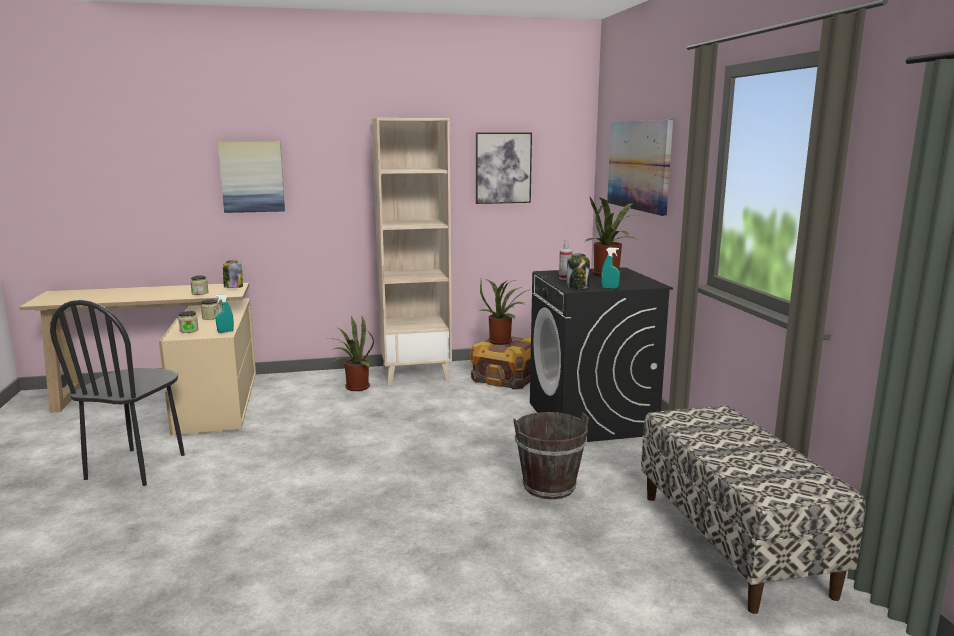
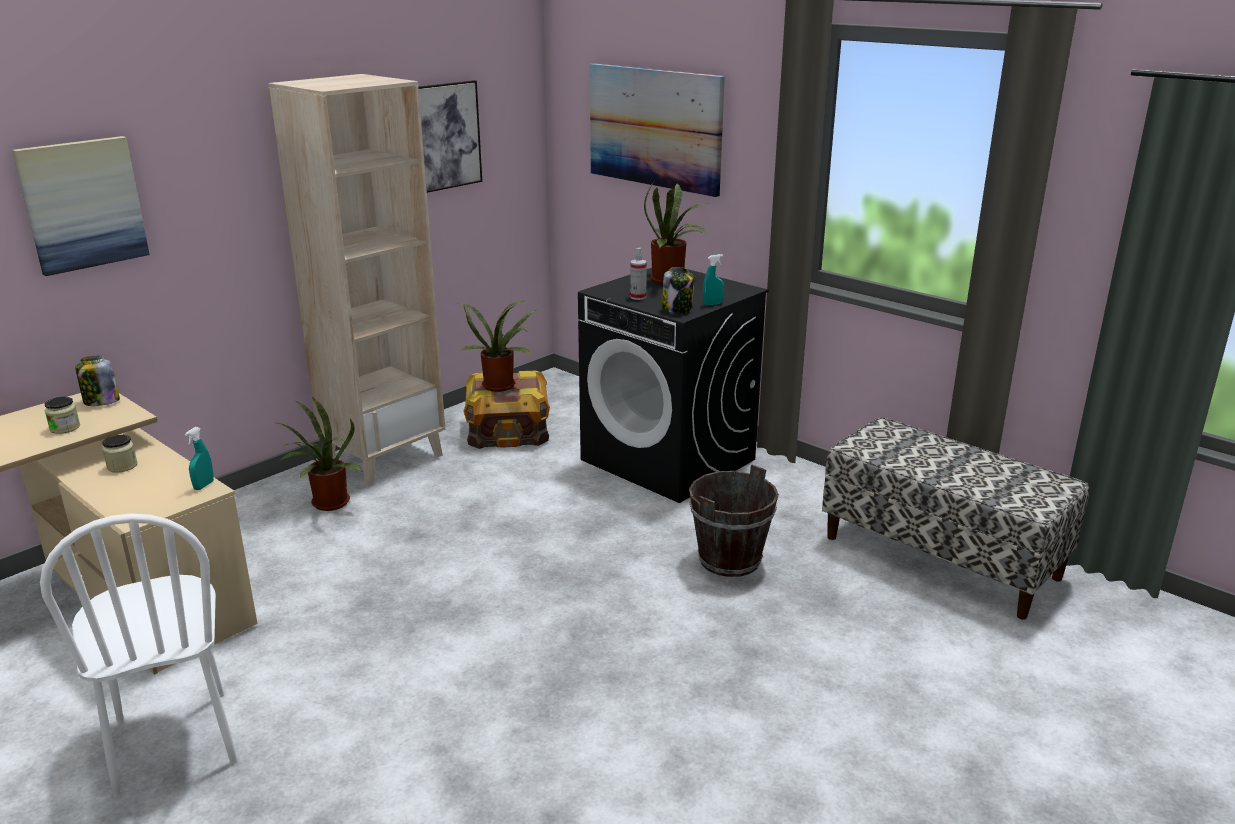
camera: 35 degrees left, 10 degrees up
(136, 467) = (174, 742): black chair -> white chair
(189, 330) = (135, 500): jar -> none

